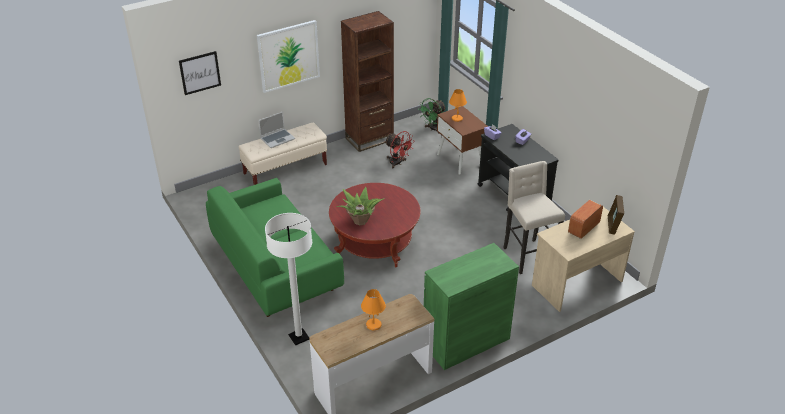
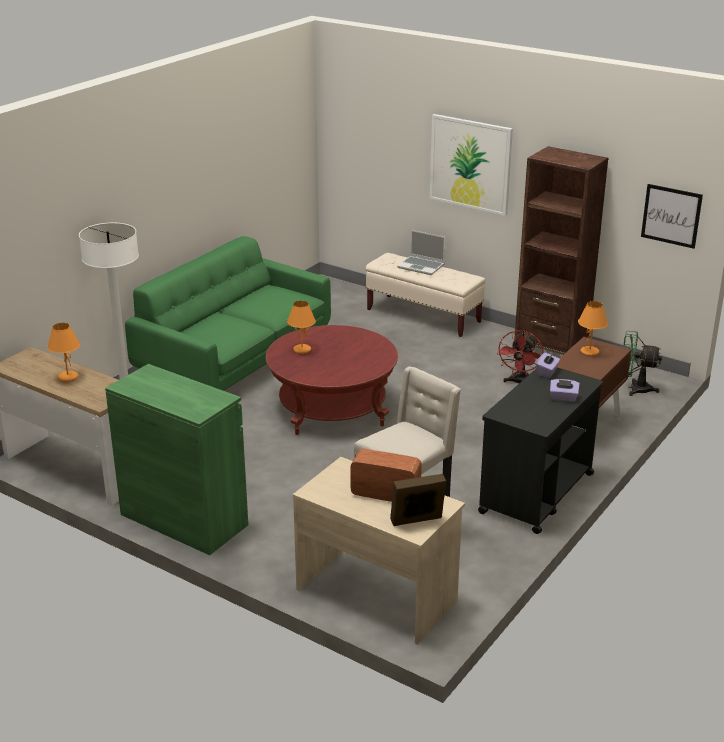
camera: 65 degrees right, 10 degrees down
(200, 73) = (363, 132): picture -> picture (671, 215)
(360, 220) = (302, 350): potted plant -> orange table lamp

